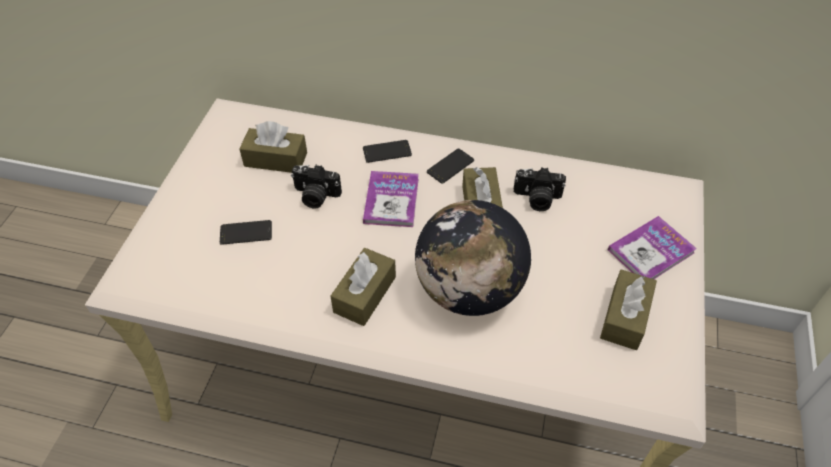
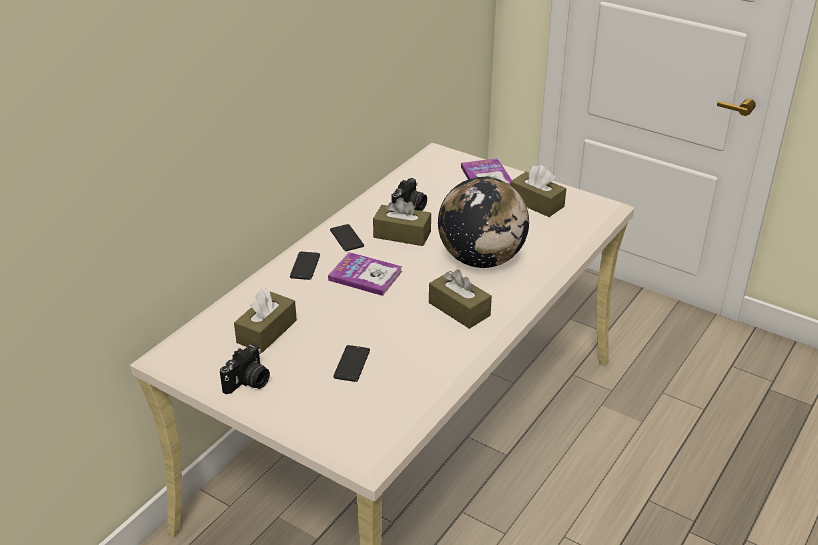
camera: 70 degrees left, 15 degrees down
(315, 196) = (332, 316): camera -> camera (248, 382)

